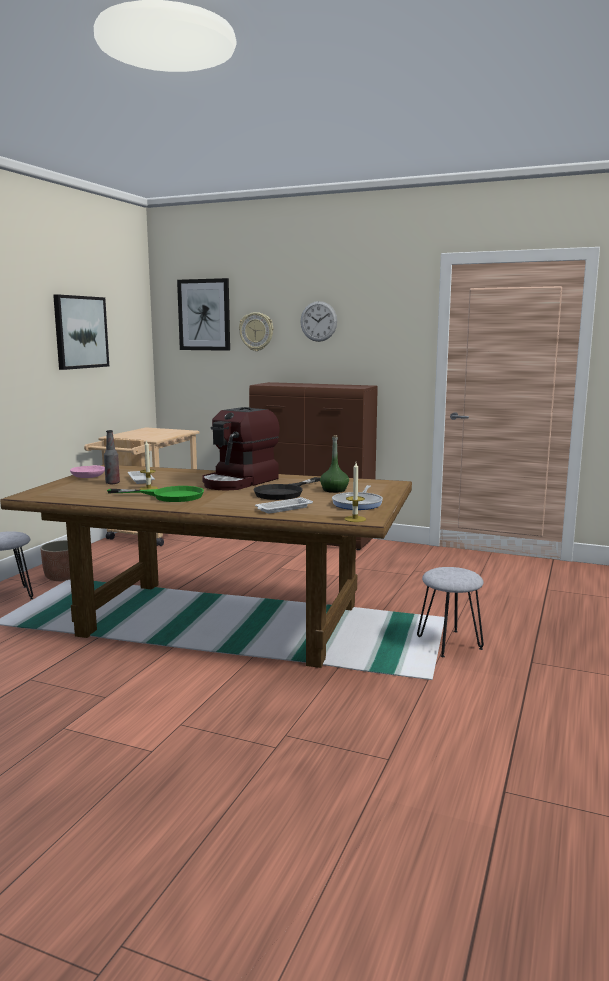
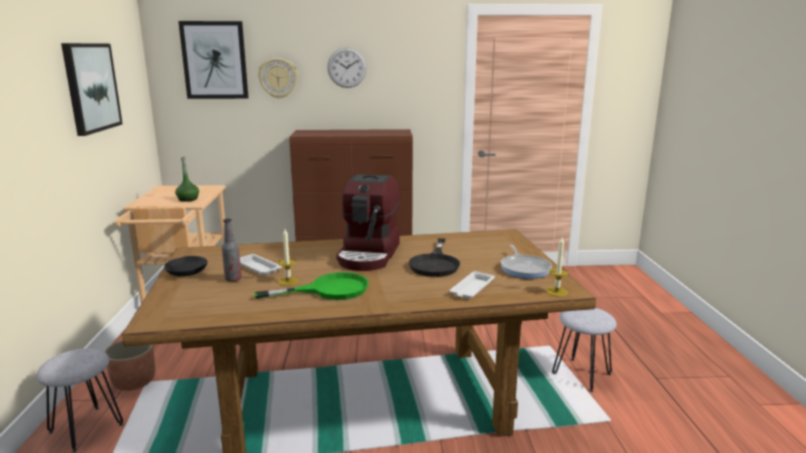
camera: 25 degrees left, 5 degrees up
(88, 476) = (187, 272): pink bowl -> black bowl
(334, 490) = (474, 252): green bottle -> green bottle (188, 199)

